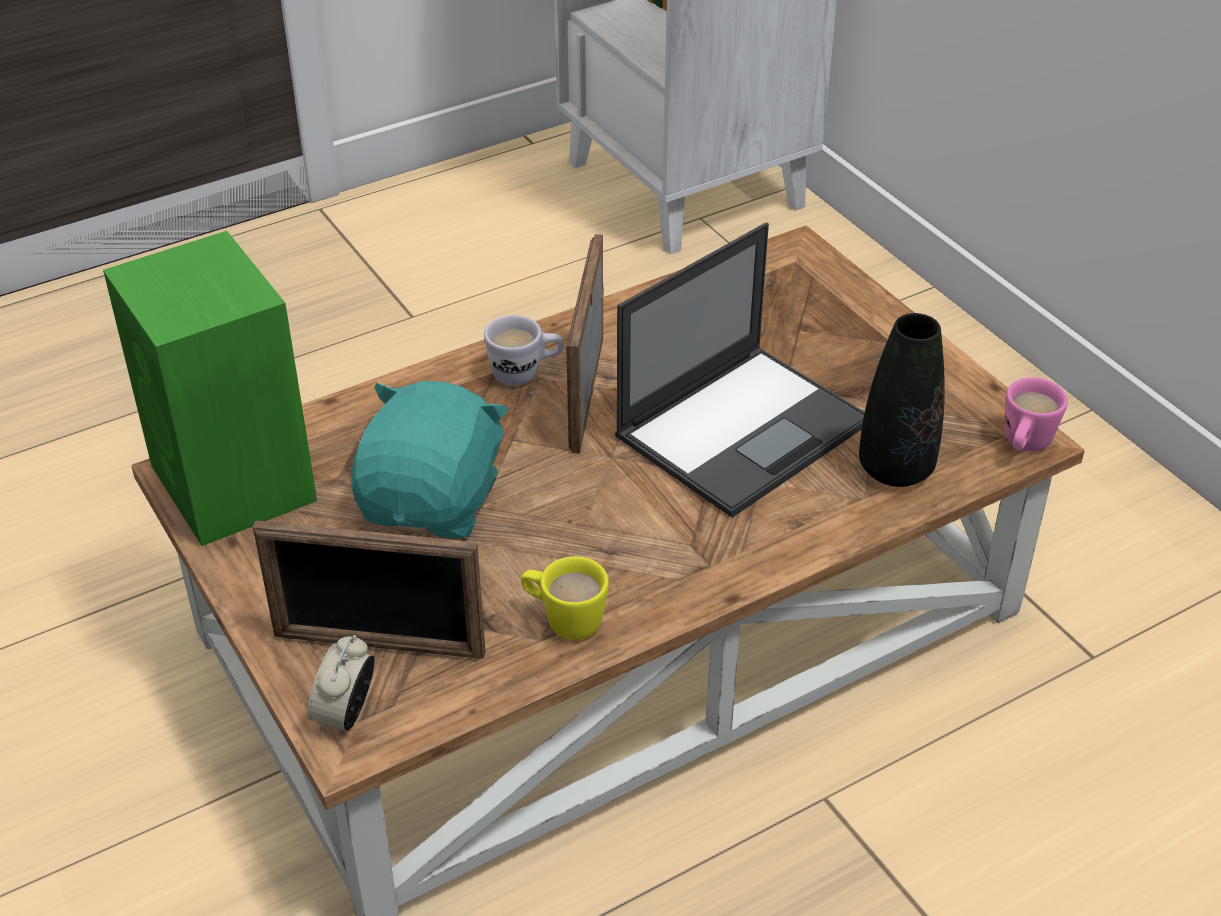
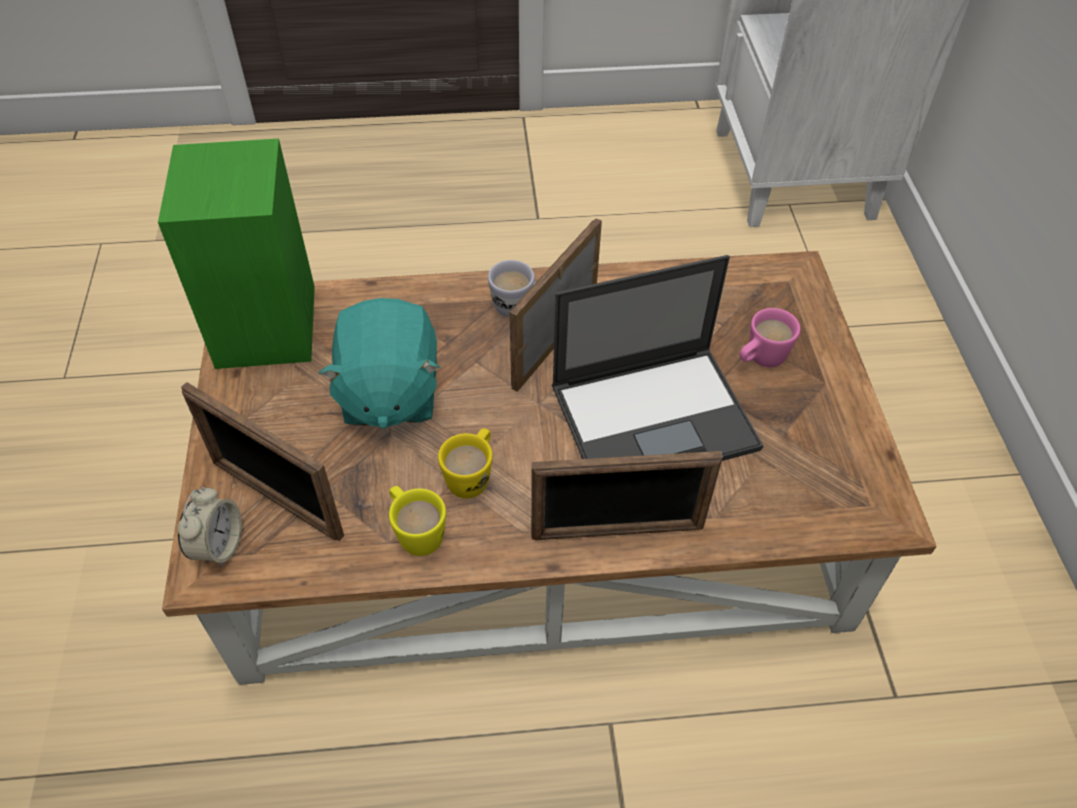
camera: 25 degrees right, 10 degrees up
(345, 714) = (218, 546): alarm clock -> alarm clock turned 150 degrees clockwise
(434, 502) = (388, 393): turquoise plush toy -> turquoise plush toy turned 135 degrees clockwise
(587, 547) = (472, 476): none -> yellow mug
(776, 544) = (617, 532): none -> picture frame
(895, 469) = (757, 501): black vase -> none
(1024, 446) = (882, 522): pink mug -> pink mug (760, 360)

